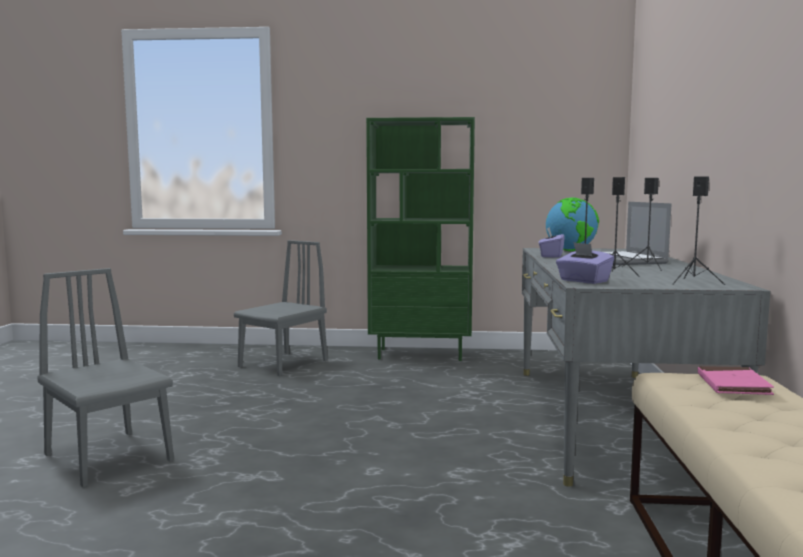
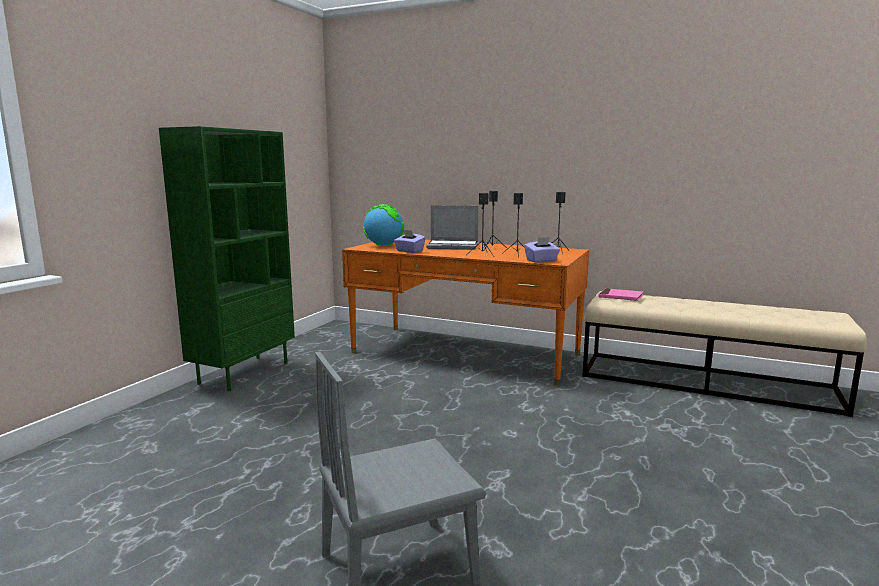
camera: 70 degrees left, 5 degrees up
(283, 363) = (166, 437): grey chair -> none
(608, 419) = (464, 353): grey desk -> orange desk

